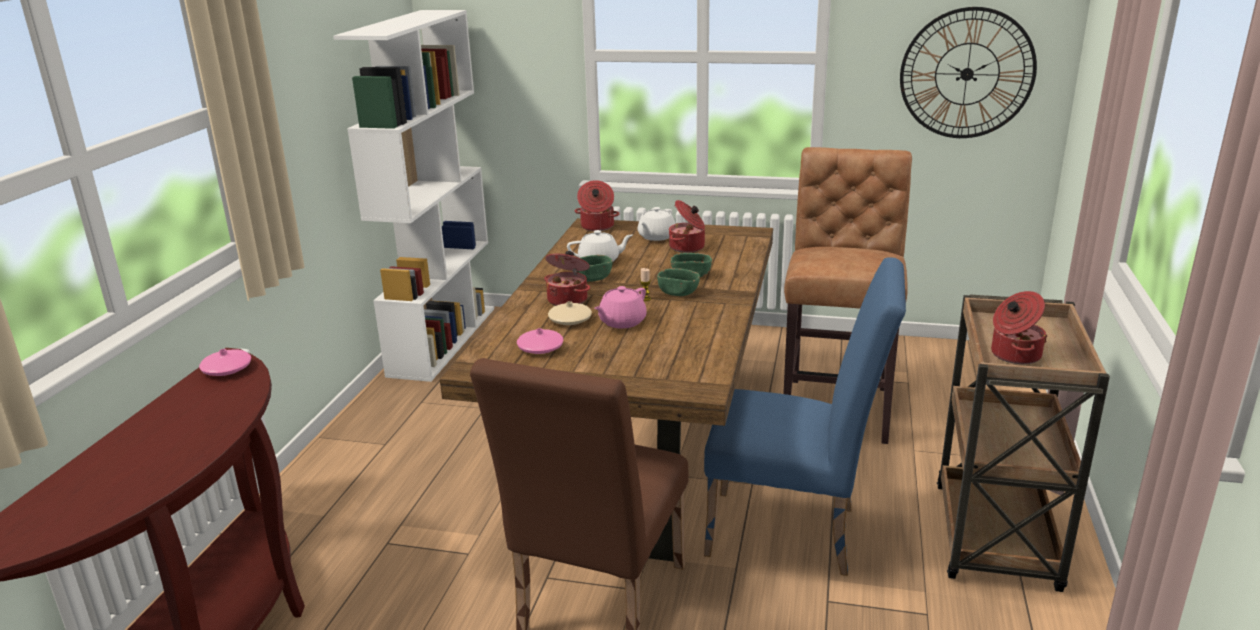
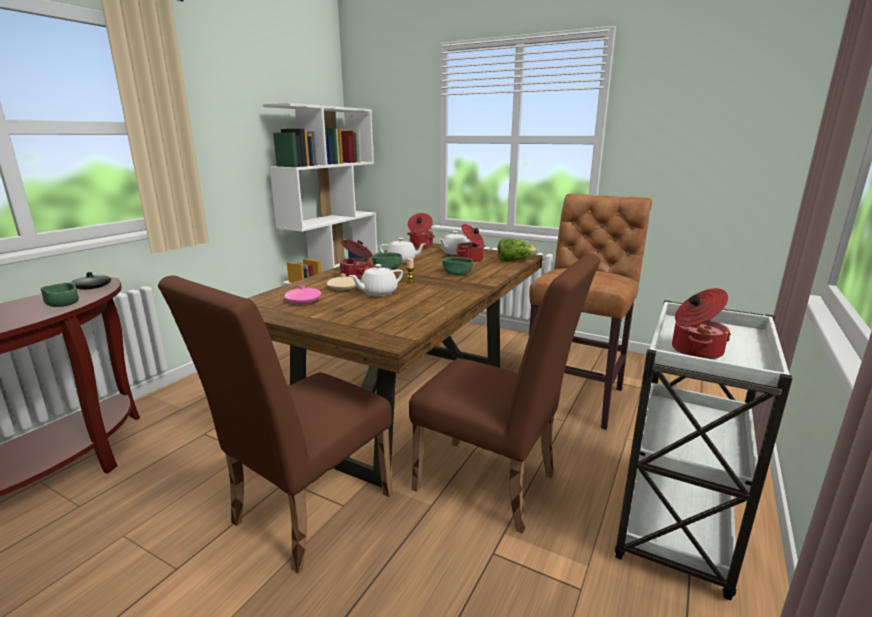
camera: 15 degrees right, 5 degrees down
(227, 369) = (92, 287): pink vase -> black vase
(621, 322) = (378, 293): pink teapot -> white teapot
(678, 292) = (438, 281): green bowl -> green bowl (63, 304)
(745, 243) = (514, 261): none -> lettuce
(794, 533) = (494, 486): blue chair -> brown chair
(967, 74) = (713, 152): wall clock -> none
(995, 539) = (675, 529): brown cart -> white cart

